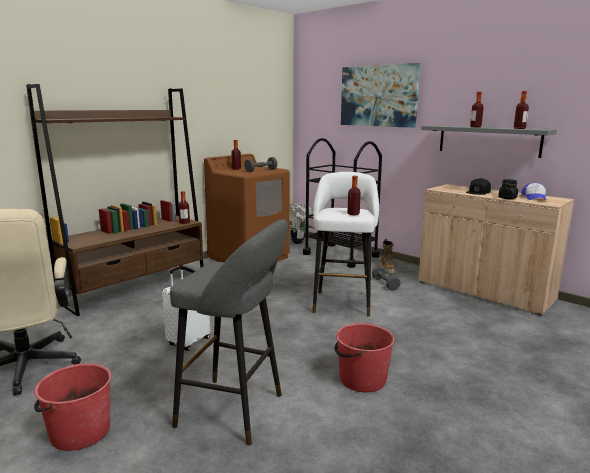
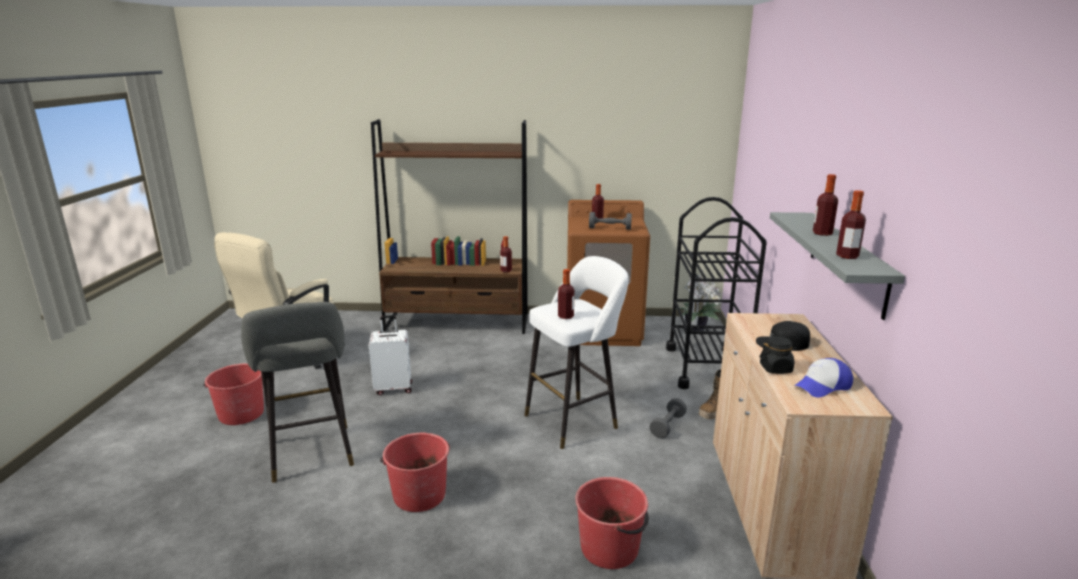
camera: 50 degrees right, 5 degrees up
(378, 96) = (784, 147): picture -> none
(486, 339) = (610, 548): none -> red bucket

